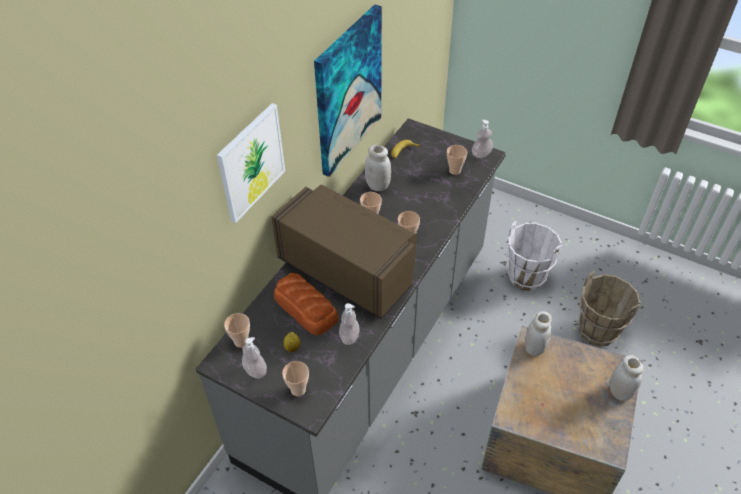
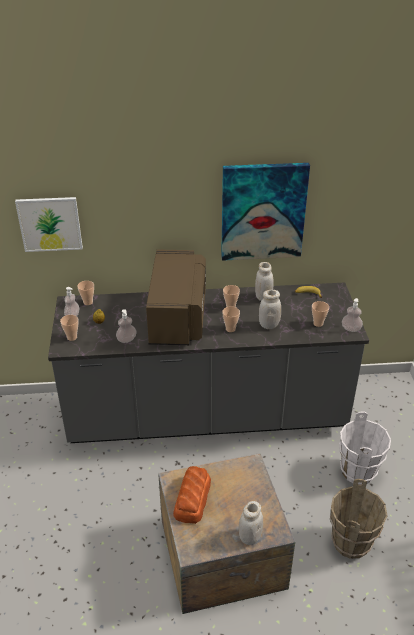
camera: 55 degrees right, 10 degrees down
(251, 162) = (142, 197): picture -> picture (50, 224)
(306, 309) = (132, 314): bread -> bread (192, 499)
(534, 348) = (245, 468): white jar -> white jar (269, 325)

